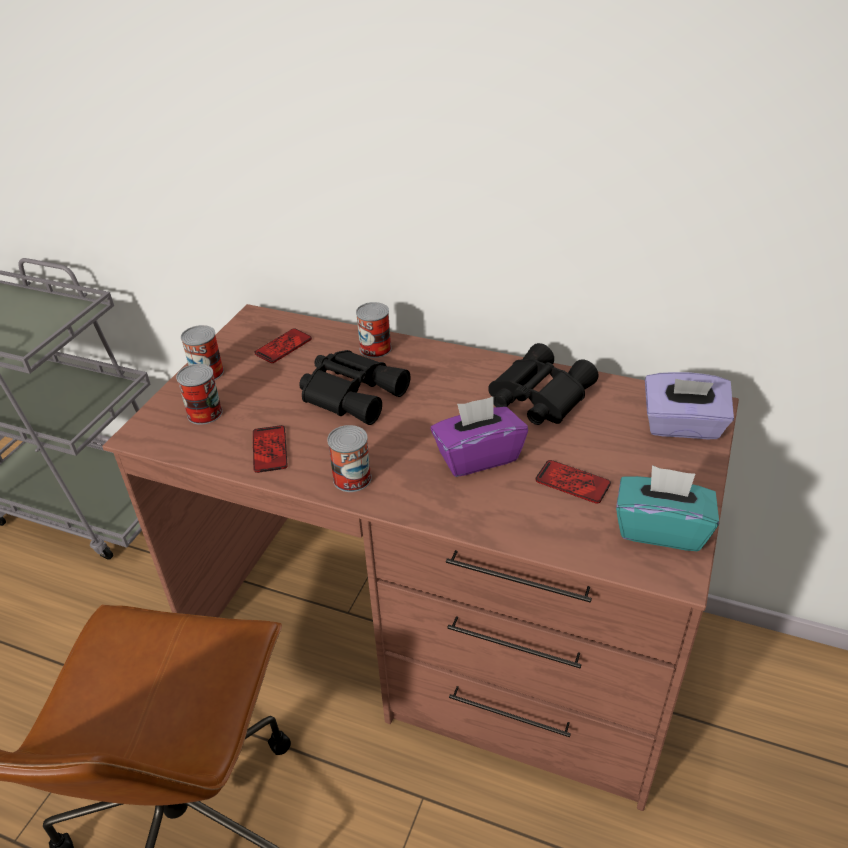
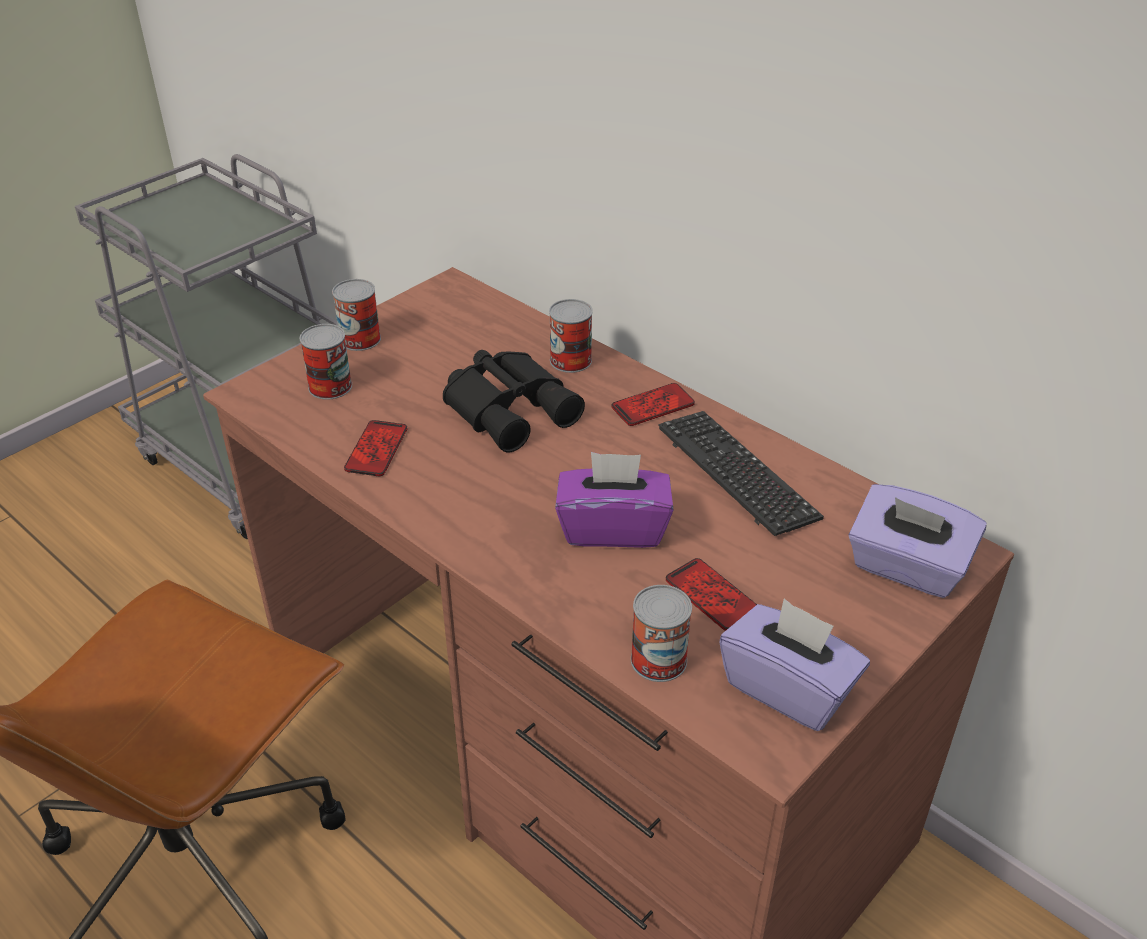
camera: 20 degrees right, 0 degrees up
(283, 347) = (463, 330): phone -> phone (653, 406)
(352, 478) = (448, 510): can -> can (658, 660)
(537, 396) = (736, 474): black binoculars -> keyboard
(661, 529) = (788, 688): turquoise tissue box -> purple tissue box

